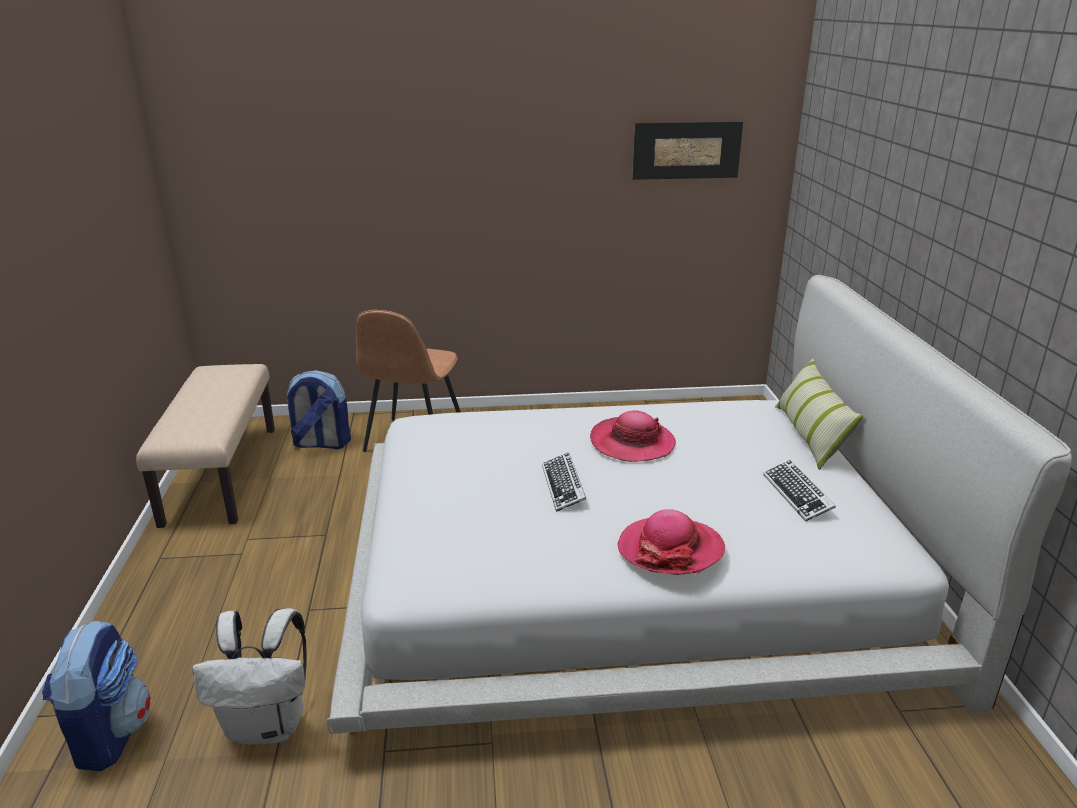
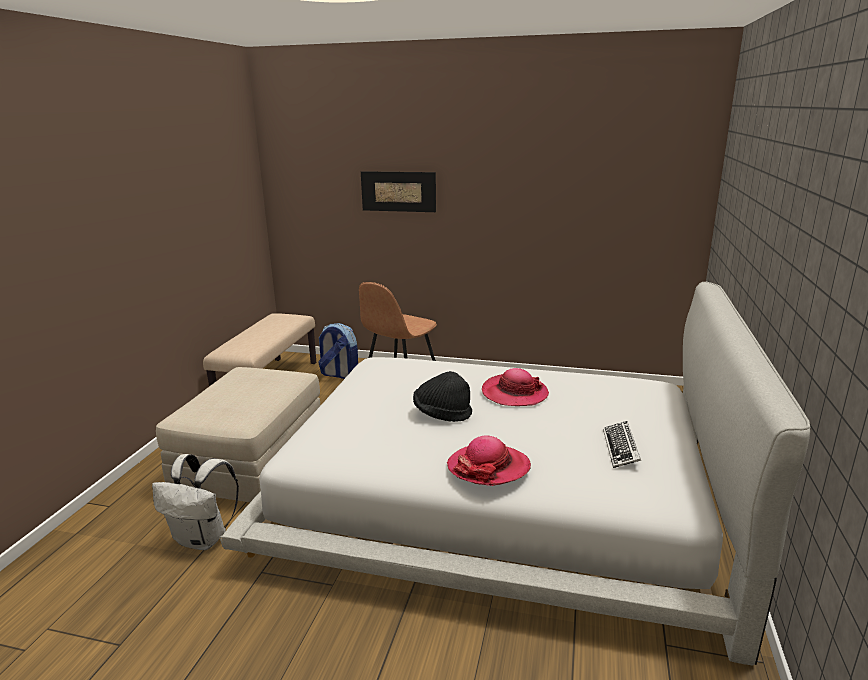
camera: 20 degrees right, 5 degrees down
(109, 734) = (116, 522): backpack -> none
(269, 597) = (252, 462): none -> beige ottoman
(563, 486) = (442, 414): keyboard -> black hat
(686, 150) = (623, 182): picture -> picture (398, 191)
(810, 436) = (666, 409): pillow -> none

